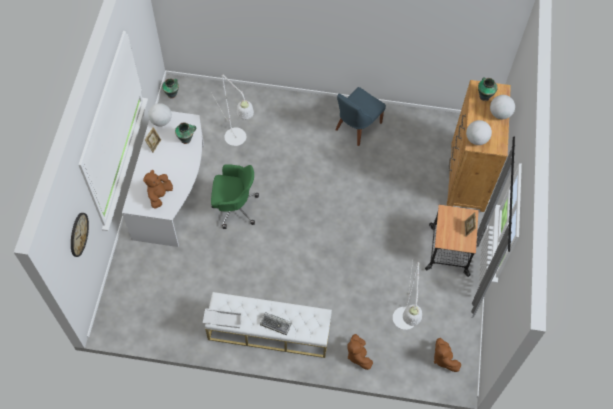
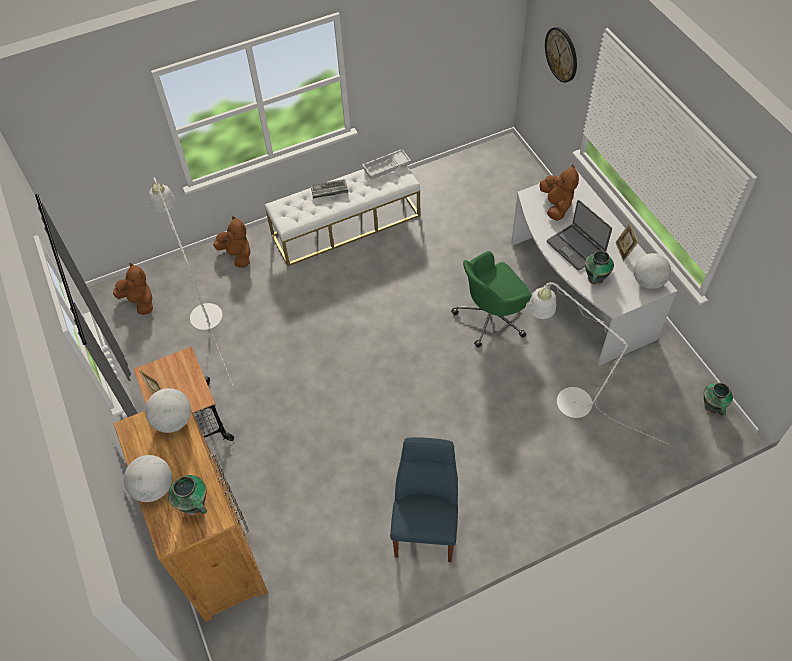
camera: 150 degrees right, 5 degrees down
(176, 163) = (576, 247): none -> laptop

